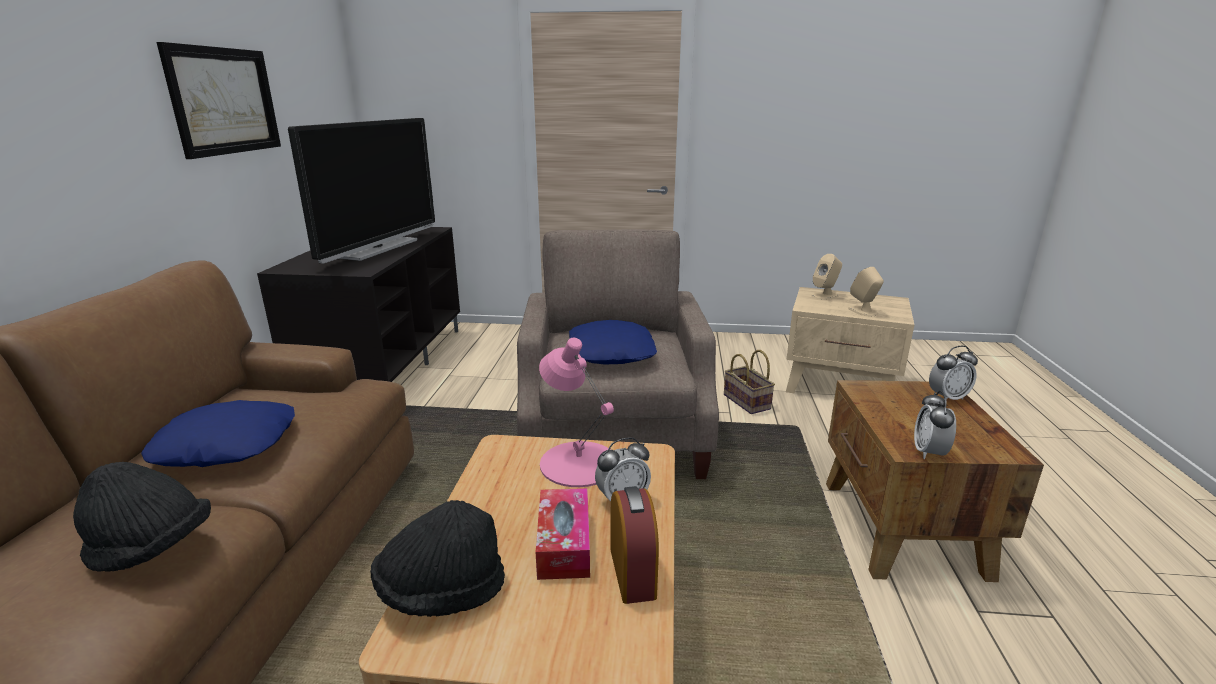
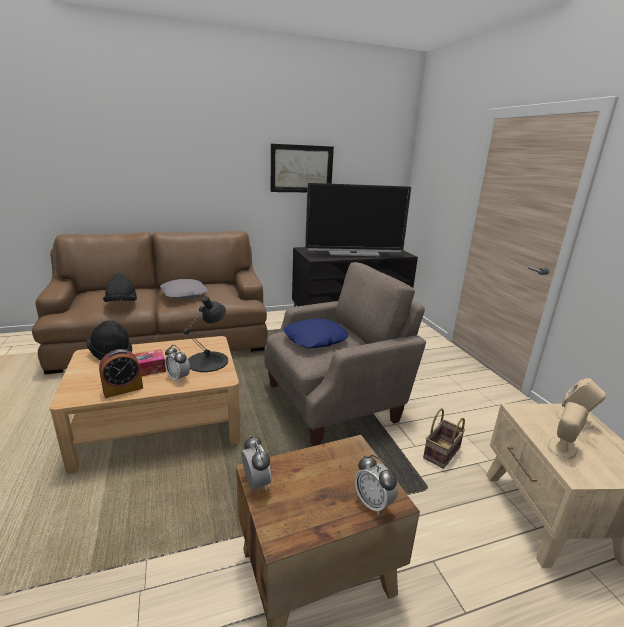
camera: 65 degrees right, 0 degrees up
(227, 444) = (184, 294): blue pillow -> grey pillow
(578, 463) = (208, 361): pink table lamp -> black table lamp
(929, 452) = (256, 483): alarm clock -> alarm clock turned 75 degrees clockwise

